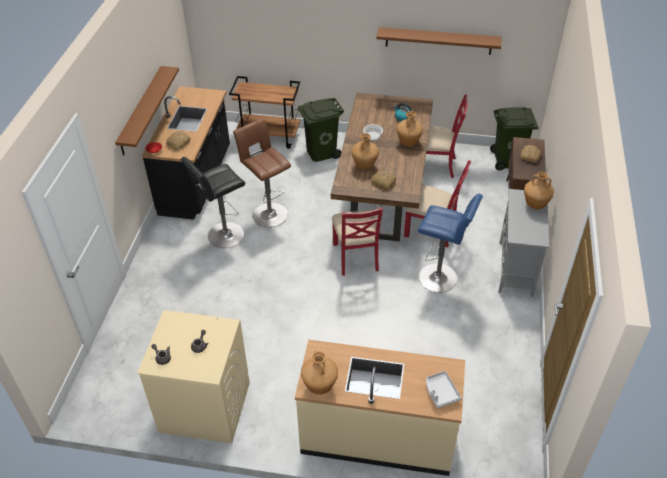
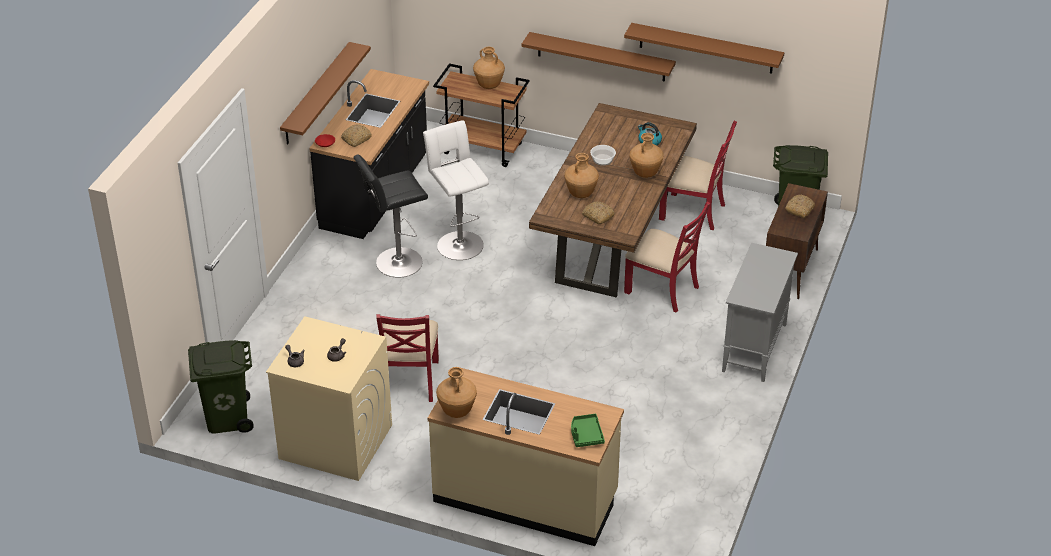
camera: 10 degrees right, 5 degrees down
(268, 213) = (458, 243): brown stool -> white stool
(321, 152) = (546, 176): green trash can -> green trash can (227, 418)
(355, 57) = (601, 57): none -> brown shelf
(356, 257) = (556, 308): red chair -> red chair (410, 380)
(441, 278) = (655, 346): blue stool -> none
(441, 392) = (586, 435): grey tray -> green tray
(535, 205) = (776, 265): brown vase -> brown vase (489, 85)

